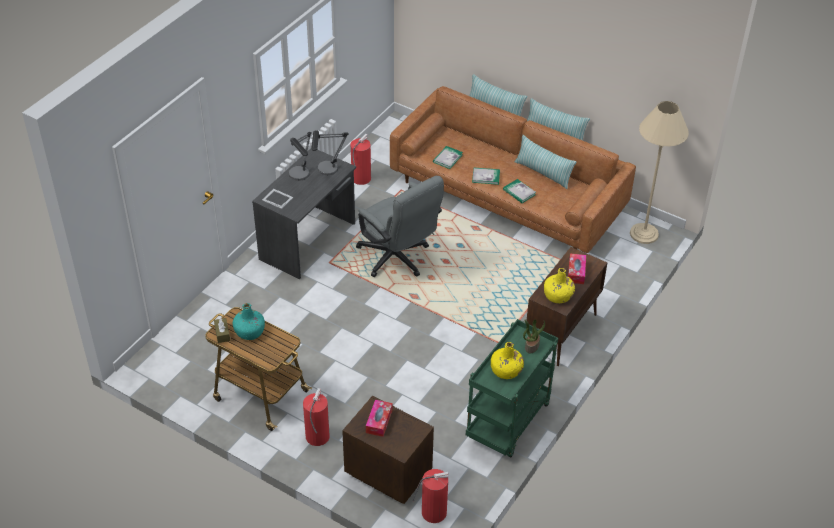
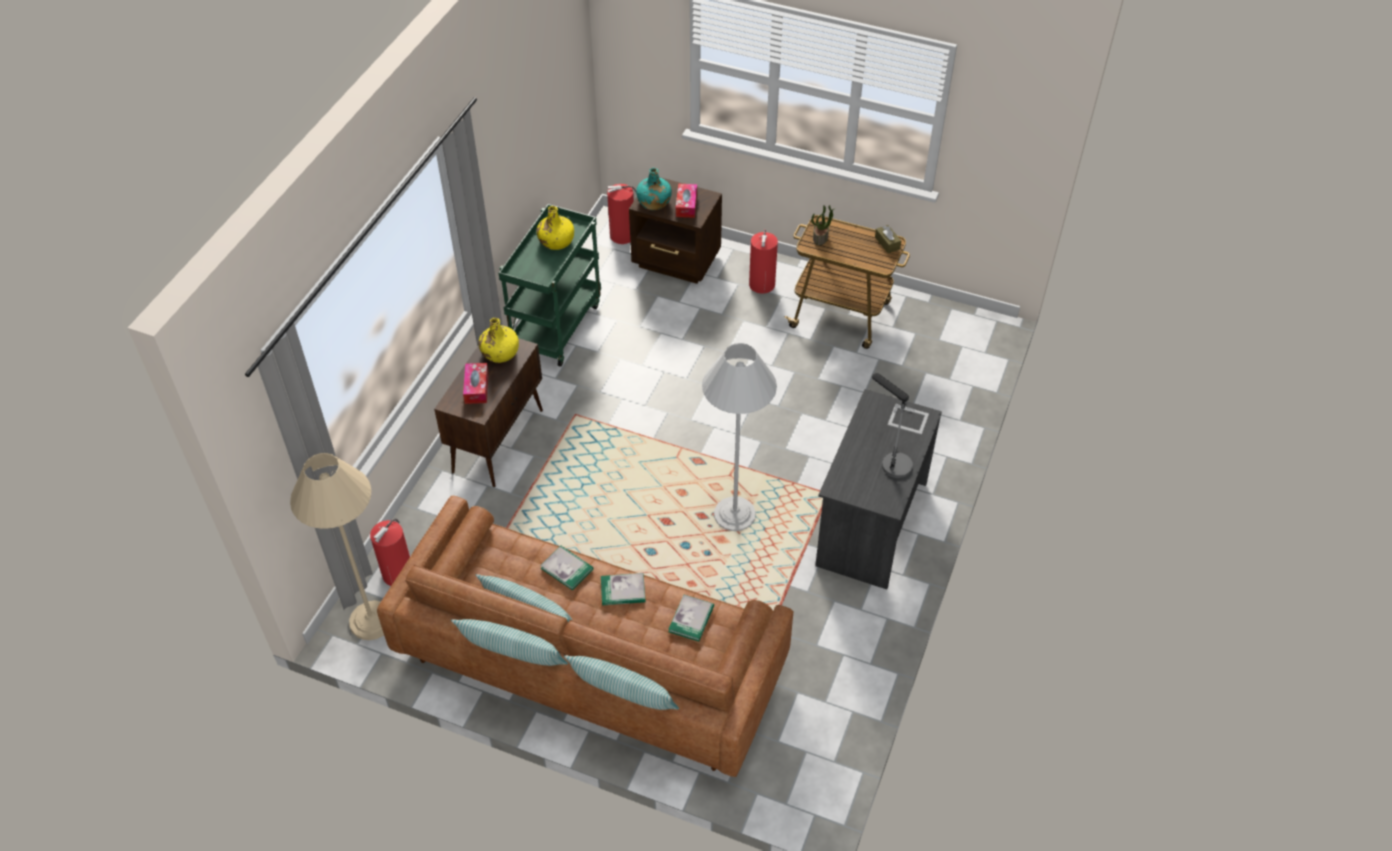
camera: 170 degrees right, 5 degrees up
(250, 331) = (858, 251): turquoise bottle -> turquoise bottle (653, 202)
(326, 172) = (858, 474): table lamp -> none
(360, 179) = (836, 655): fire extinguisher -> fire extinguisher (399, 572)
(398, 259) = (734, 514): grey office chair -> white floor lamp
(531, 345) = (529, 270): potted plant -> potted plant (820, 237)

